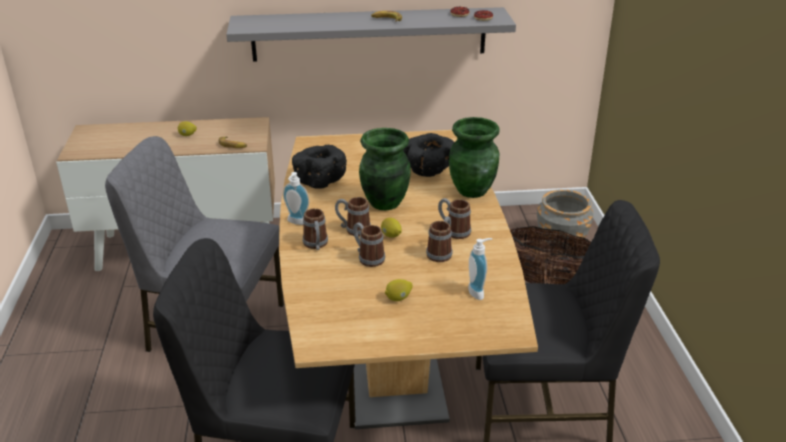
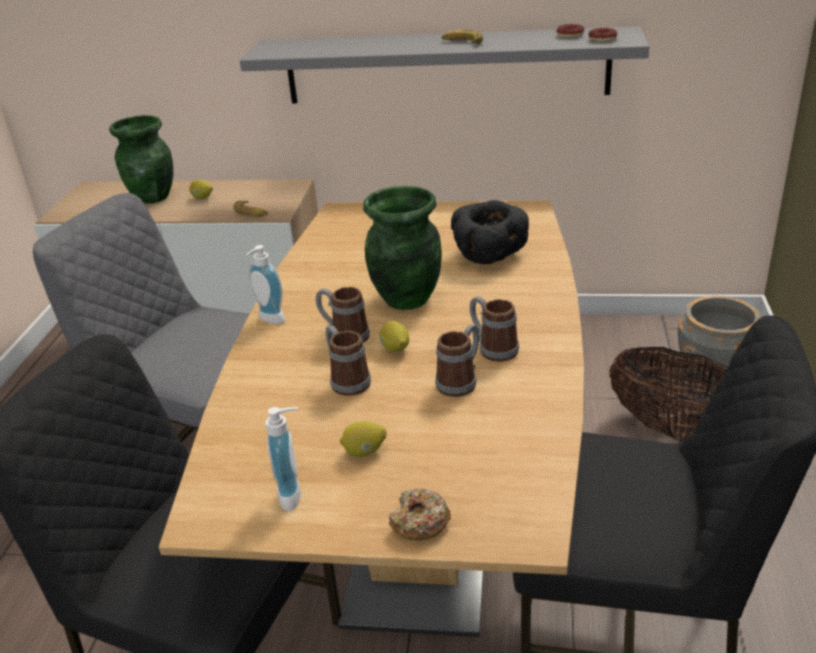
camera: 15 degrees right, 0 degrees up
(316, 245) = (281, 355): mug -> none
(320, 181) = (329, 262): black bowl -> none
(448, 333) = (420, 522): none -> donut
(472, 190) = (544, 288): green vase -> green vase (153, 197)
(478, 292) = (497, 453): soap dispenser -> soap dispenser (295, 495)

